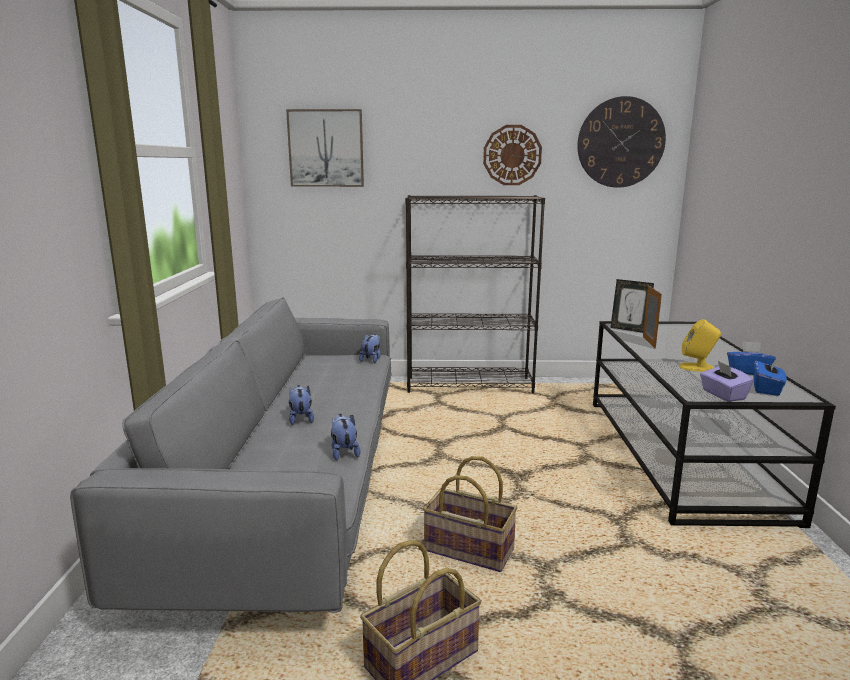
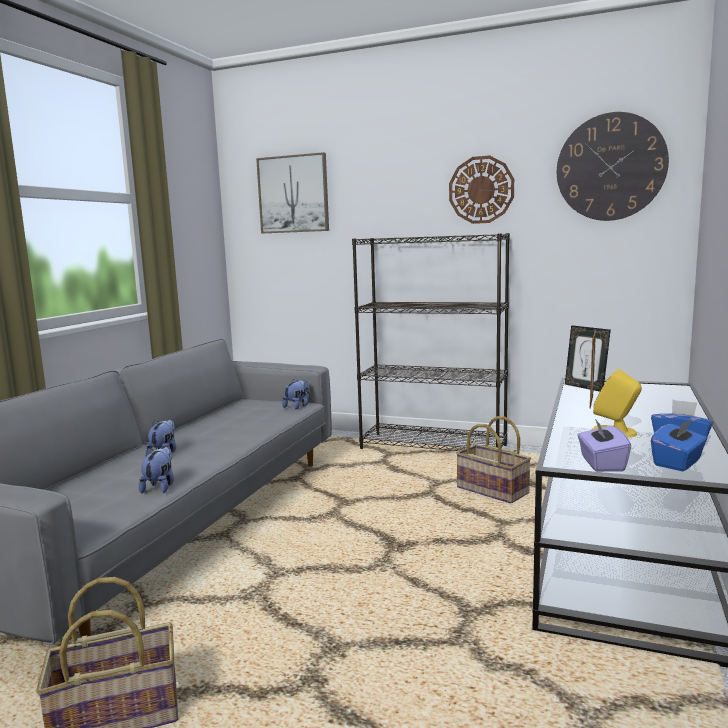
camera: 20 degrees right, 5 degrees down
(468, 550) = (269, 615): basket -> basket (491, 491)

